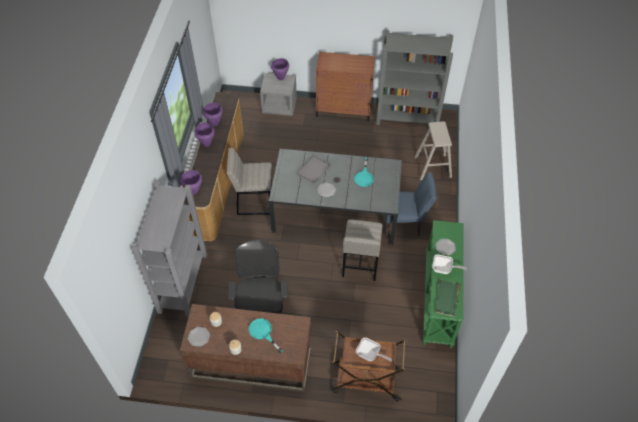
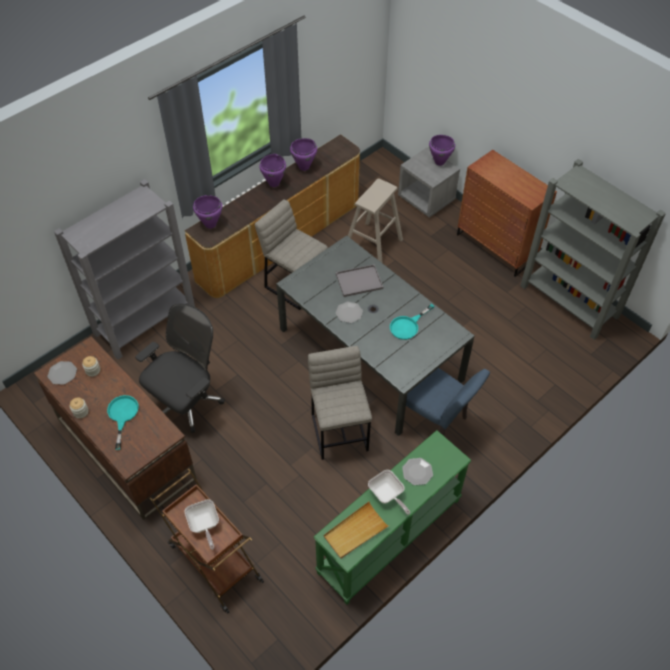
camera: 40 degrees right, 0 degrees up
(360, 264) = (339, 431): grey chair -> grey chair turned 120 degrees clockwise
(432, 167) = (542, 379): beige stool -> beige stool (373, 243)
(447, 298) = (355, 531): green tray -> beige tray

